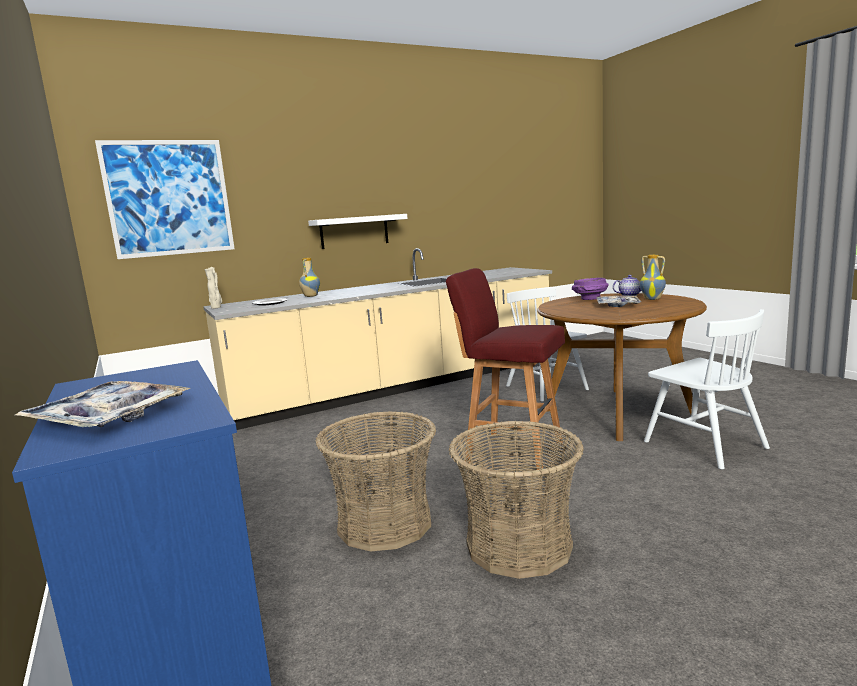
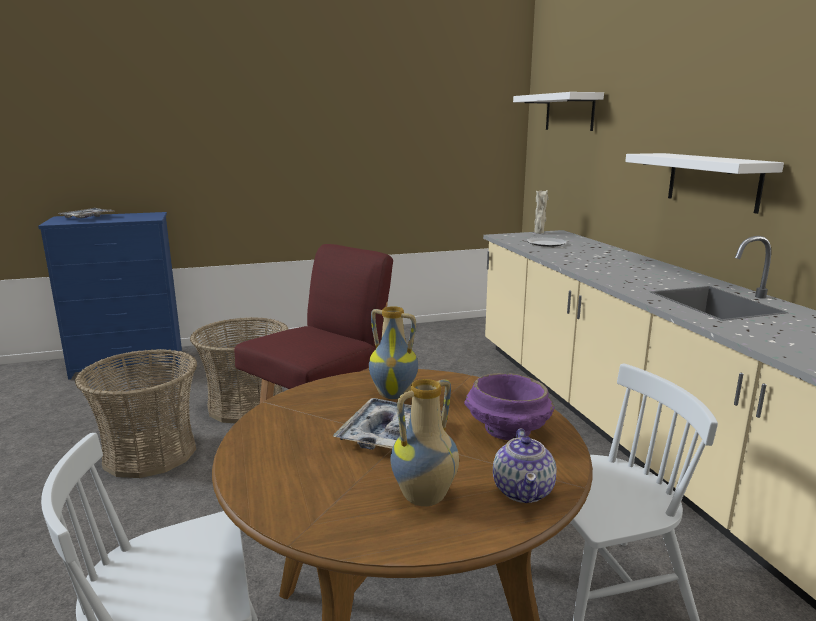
camera: 100 degrees right, 5 degrees up
(169, 198) = (569, 112): picture -> white shelf
(310, 296) = (591, 253): vase -> vase (394, 394)

